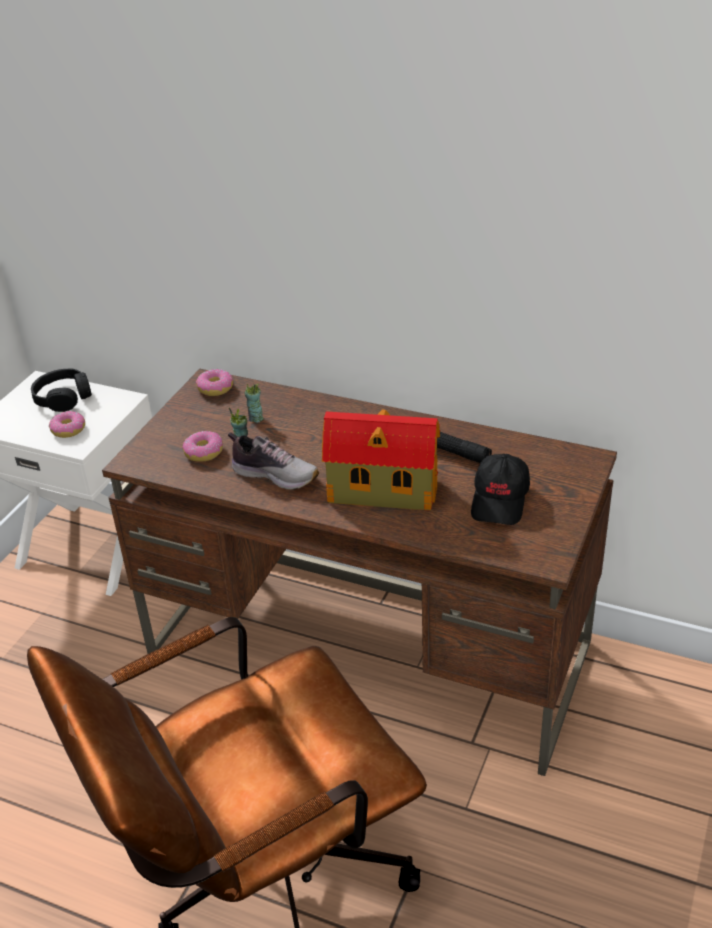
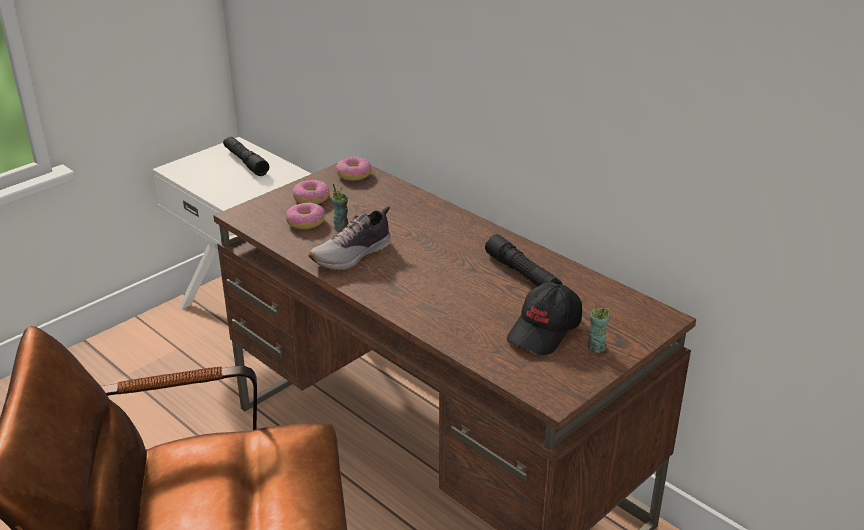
camera: 20 degrees right, 5 degrees down
(63, 398) = (245, 162): black headphones -> black flashlight
(68, 430) = (232, 187): donut -> donut (311, 198)
(255, 418) = (370, 206): cup -> cup (596, 347)
(275, 474) = (353, 255): shoe -> shoe turned 90 degrees clockwise
(380, 490) = (437, 292): toy house -> none

